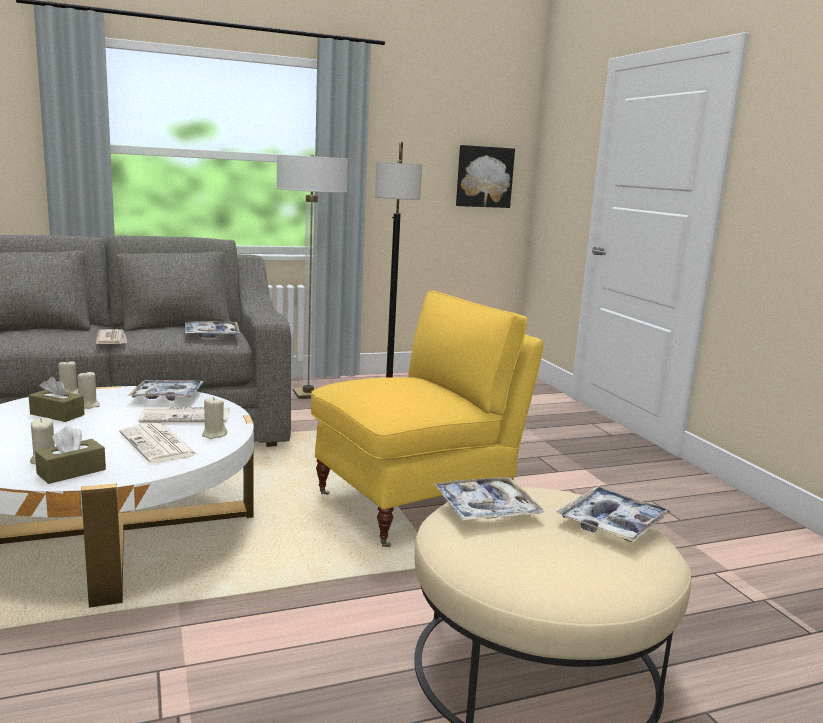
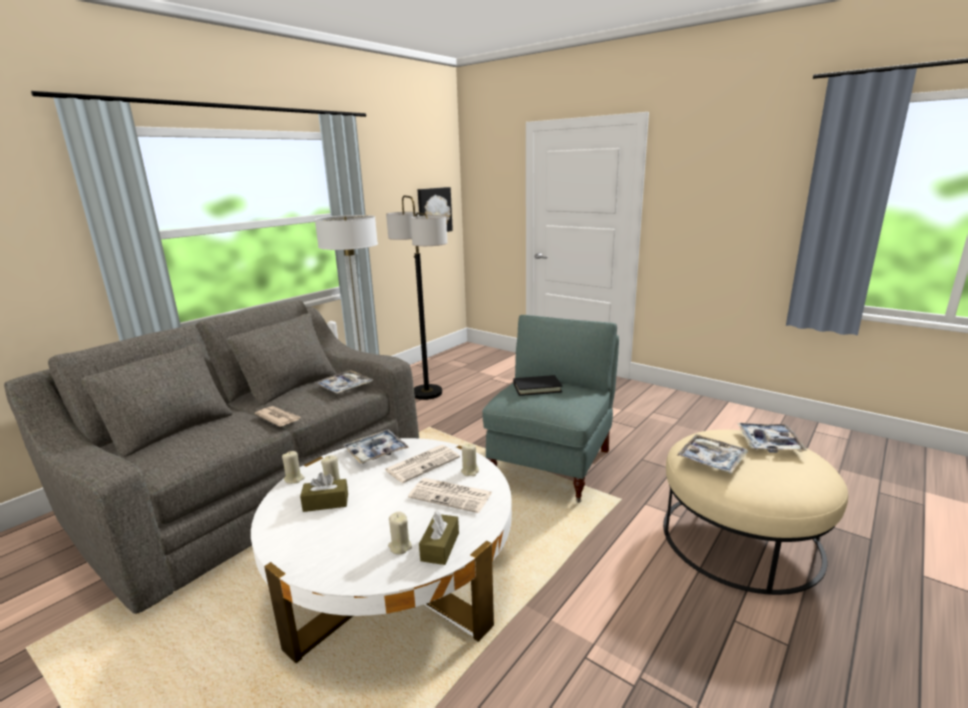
camera: 30 degrees left, 5 degrees up
(391, 381) = (537, 388): none -> black book
(416, 505) = (552, 465): yellow armchair -> grey armchair

